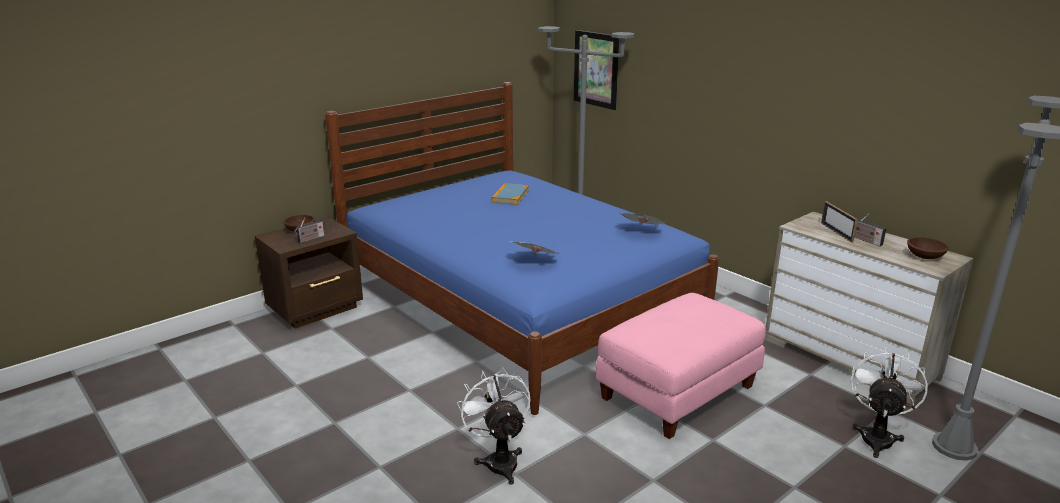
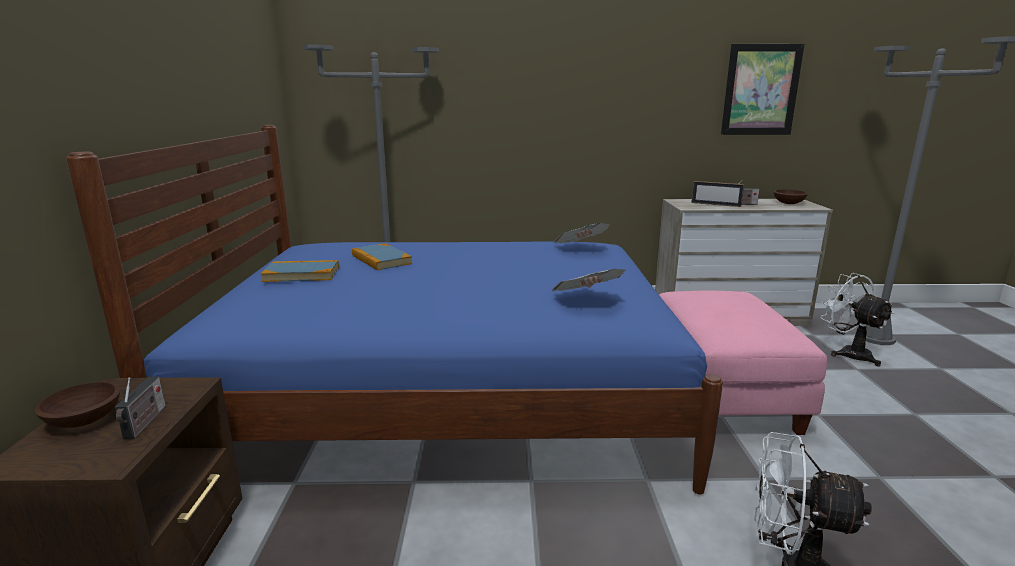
camera: 50 degrees left, 5 degrees down
(457, 192) = (301, 274): none -> book
(596, 69) = (364, 105): picture -> picture (761, 90)

